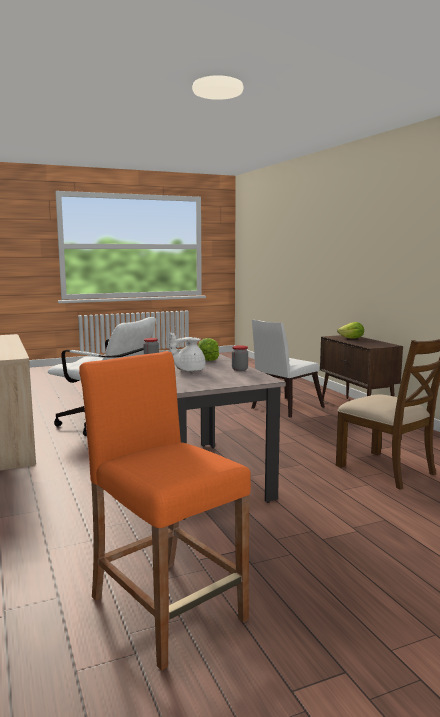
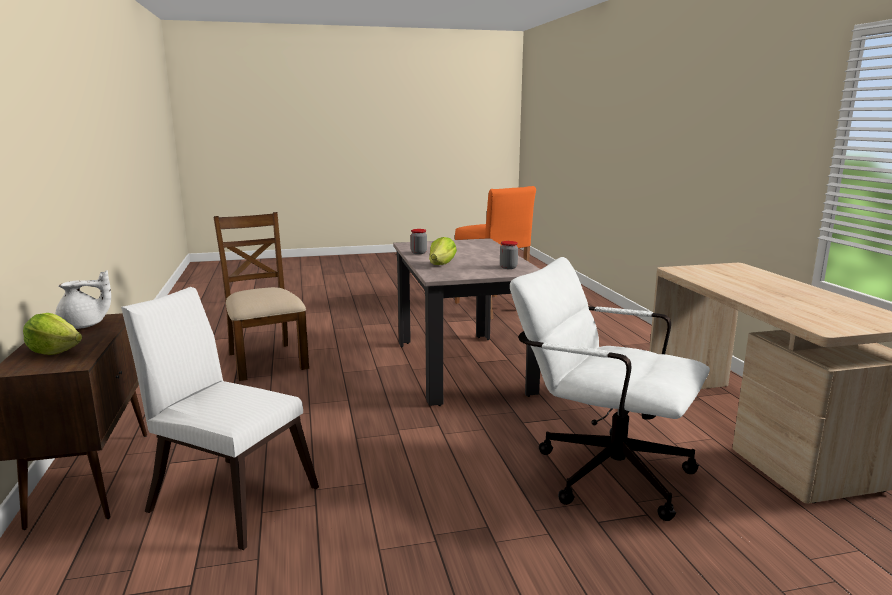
camera: 170 degrees left, 5 degrees up
(188, 370) = (469, 254): white teapot -> white teapot (84, 326)
(284, 408) = (228, 496): white chair -> white chair turned 120 degrees counterclockwise

